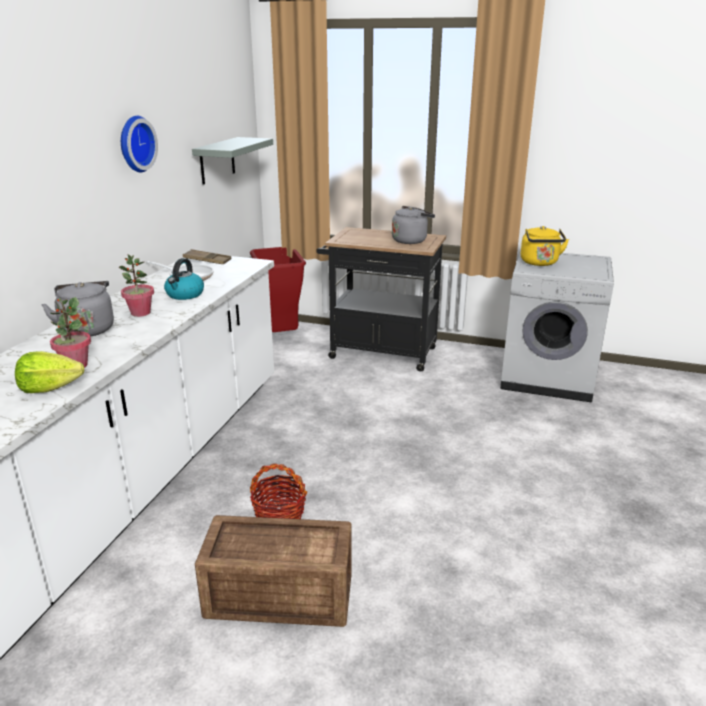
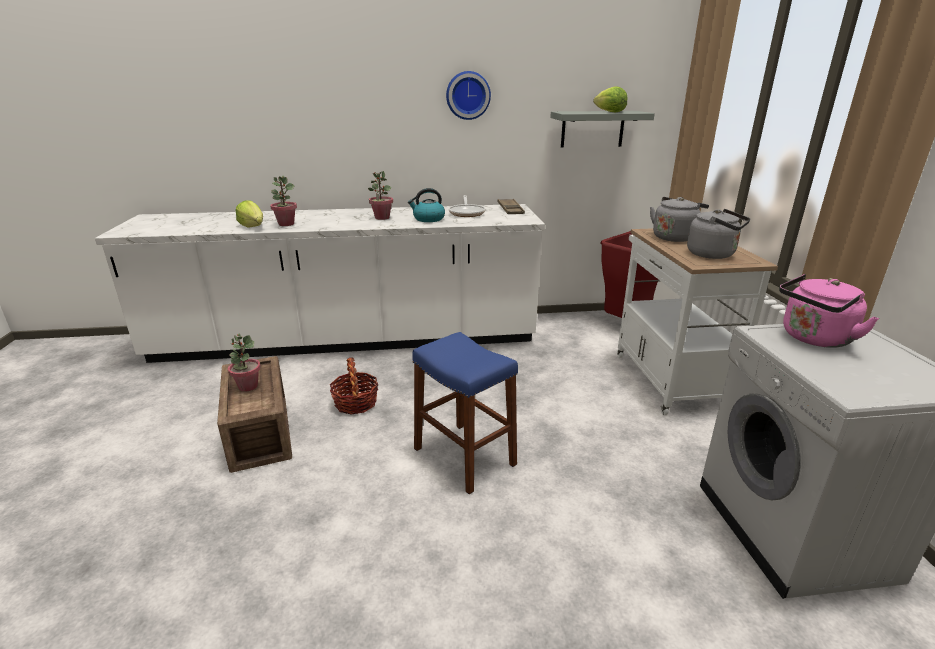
camera: 65 degrees right, 0 degrees up
(87, 329) = (344, 214): grey kettle -> grey kettle (674, 237)
(240, 142) = (609, 112): none -> lettuce
(271, 546) = (248, 386): none -> potted plant
(379, 353) = (667, 379): black cart -> white cart
(414, 468) = (464, 456): none -> blue stool
(540, 263) = (813, 339): yellow kettle -> pink kettle

